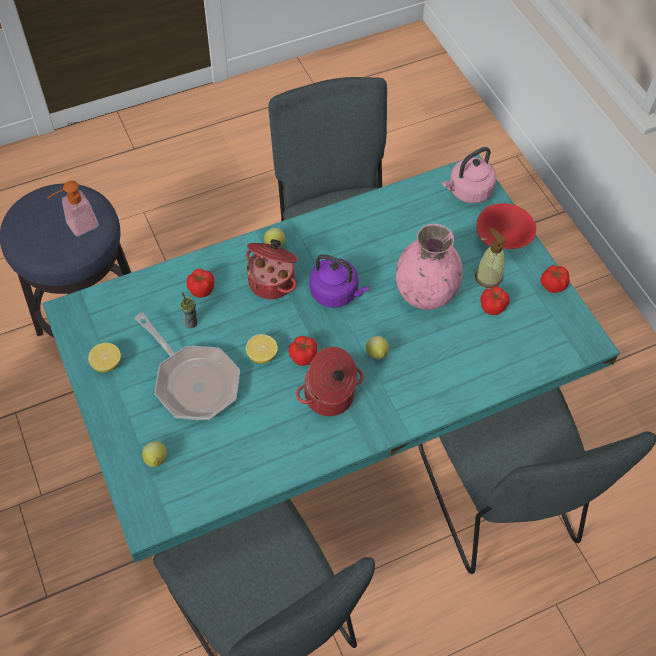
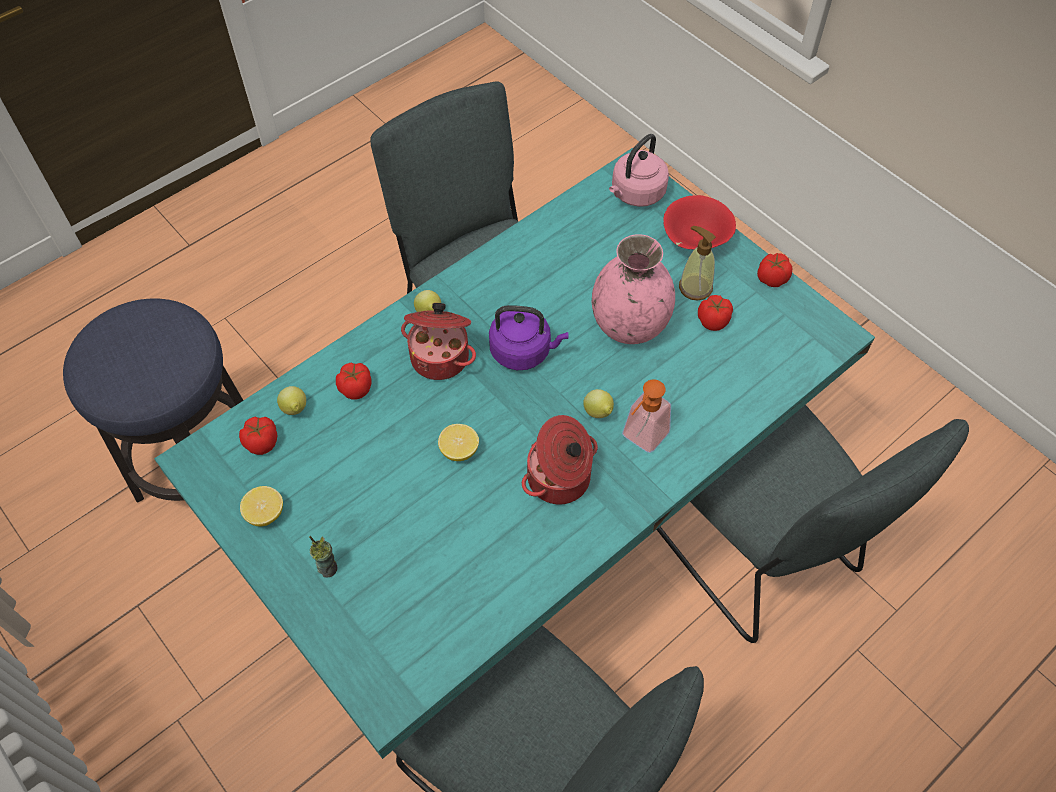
camera: 15 degrees left, 0 degrees up
(77, 227) = (166, 351): soap dispenser -> soap dispenser (640, 439)
(156, 461) = (370, 620): lemon -> lemon (295, 410)
(191, 322) = (356, 432): cup -> cup (328, 568)
(193, 381) = (384, 506): frying pan -> none
(303, 356) = (511, 438): tomato -> tomato (262, 442)

